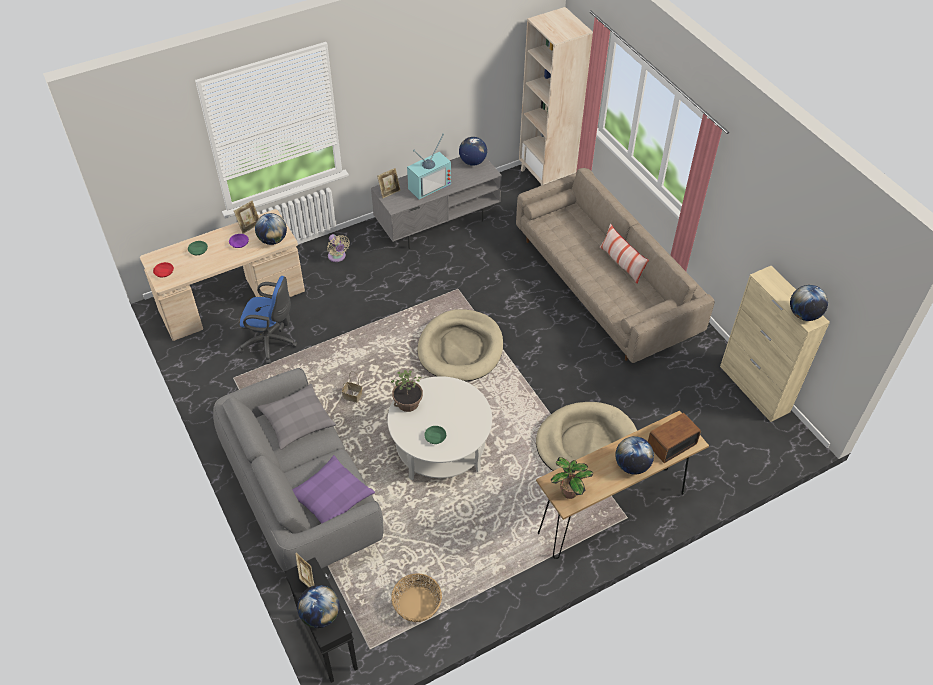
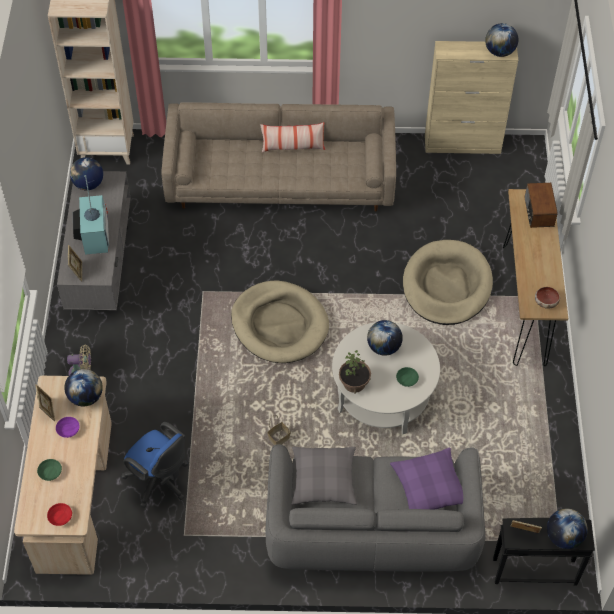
camera: 60 degrees left, 5 degrees up
(271, 343) = (160, 481): blue office chair -> blue office chair turned 90 degrees clockwise
(416, 604) = (535, 486): basket -> none
(568, 492) = (545, 302): potted plant -> bowl
(632, 465) = (544, 248): globe -> globe (384, 347)

